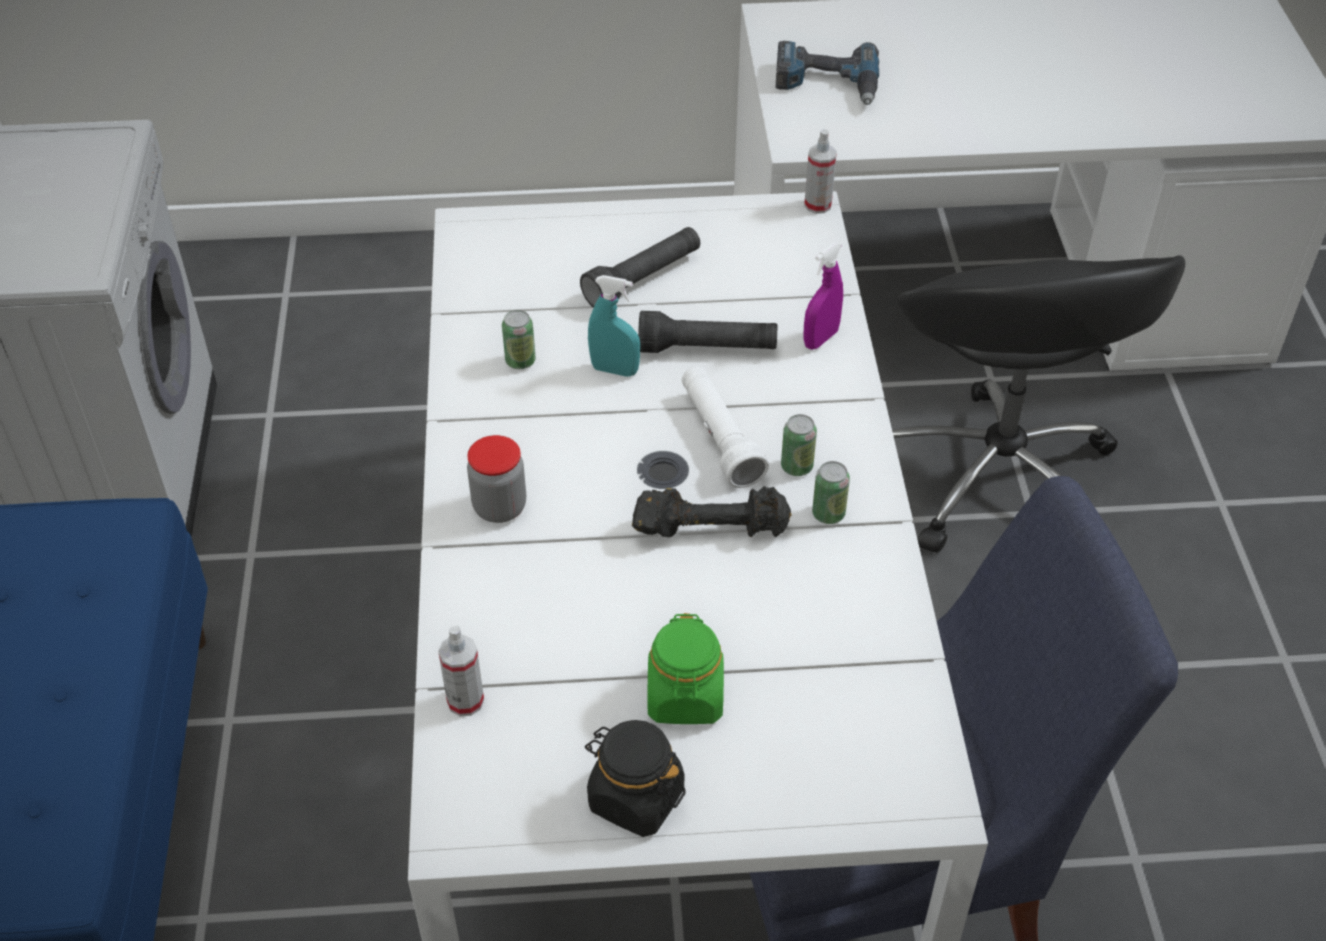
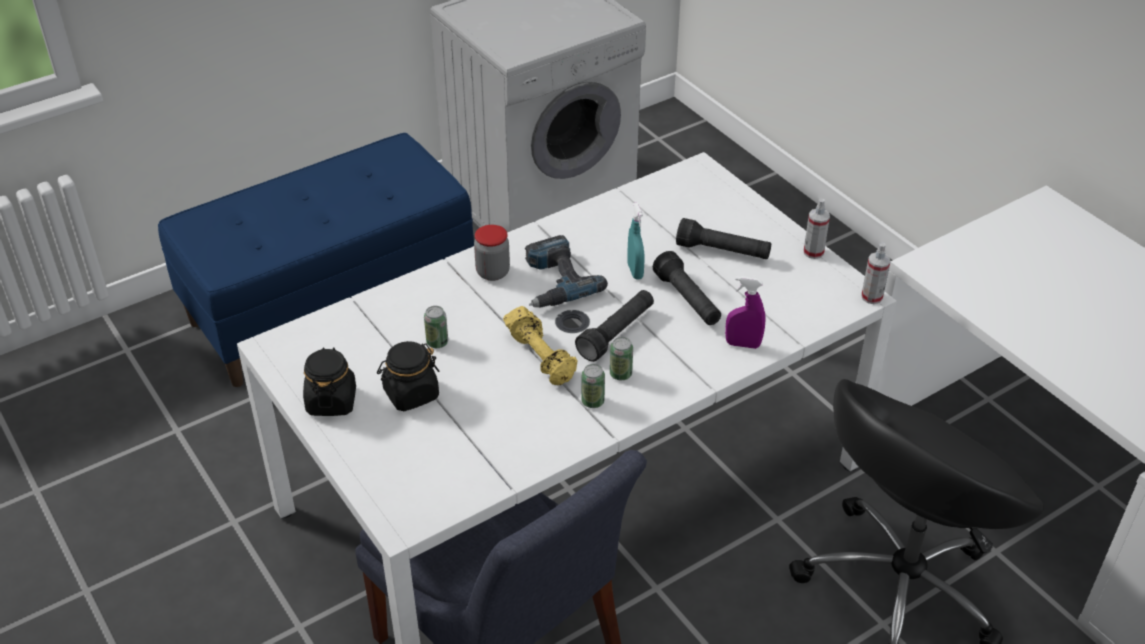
camera: 60 degrees right, 5 degrees down
(465, 701) = (354, 316): spray bottle -> spray bottle (813, 252)
(520, 361) = (609, 234): can -> can (437, 342)
(685, 697) = (411, 394): green jar -> black jar
(710, 528) = (541, 357): black dumbbell -> yellow dumbbell
(719, 438) = (616, 333): white flashlight -> black flashlight
(826, 83) = (1004, 254): power drill -> power drill (554, 281)

